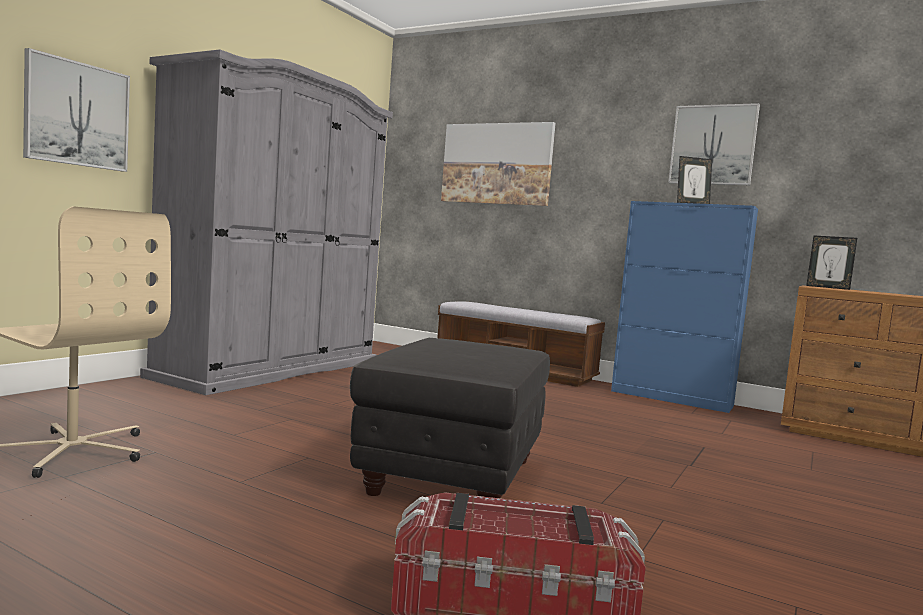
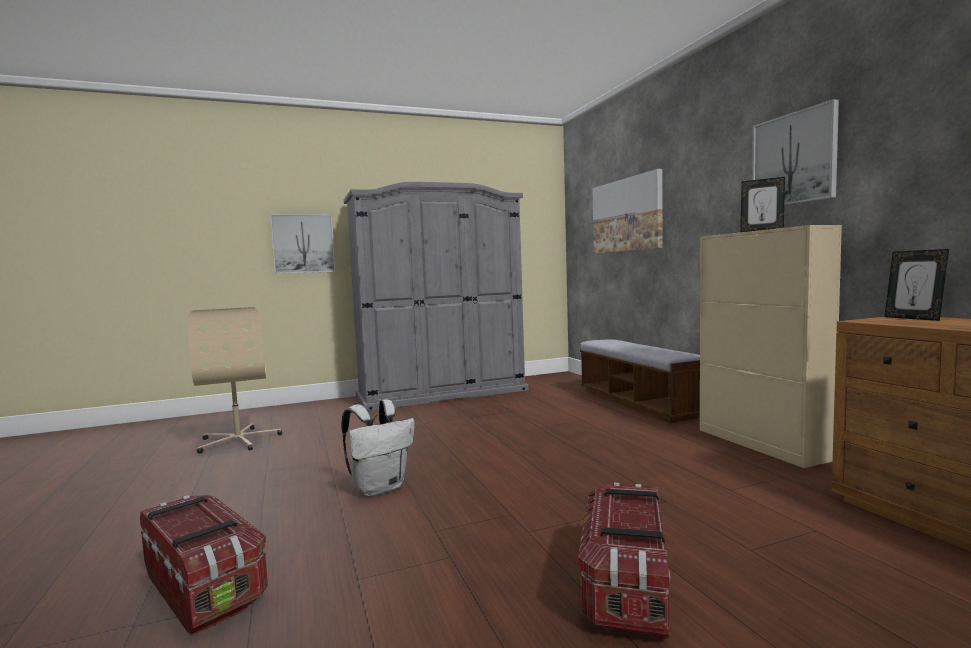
camera: 40 degrees right, 0 degrees up
(451, 476) = (379, 488): black ottoman -> white backpack
(672, 398) = (761, 444): blue cabinet -> beige cabinet
(805, 507) = (625, 585): none -> storage box

